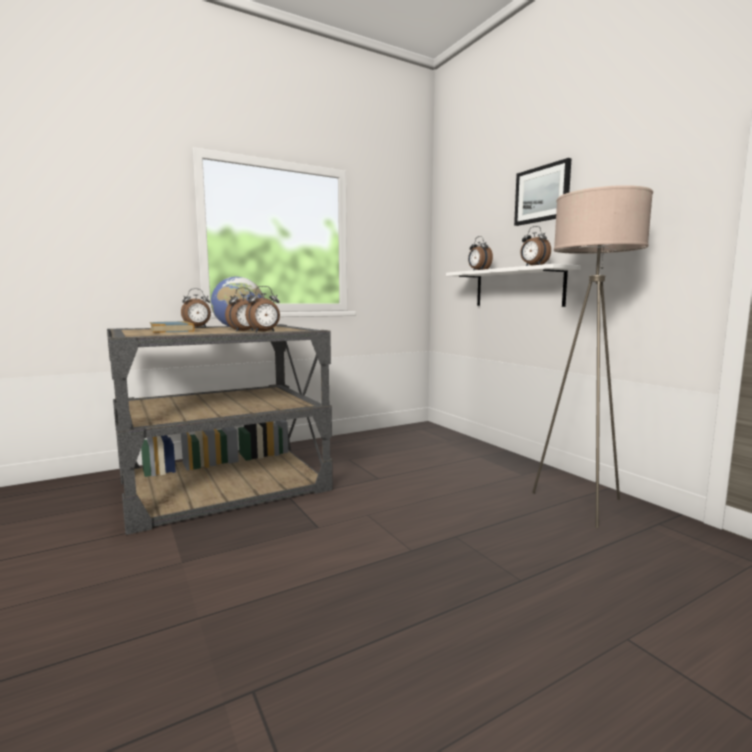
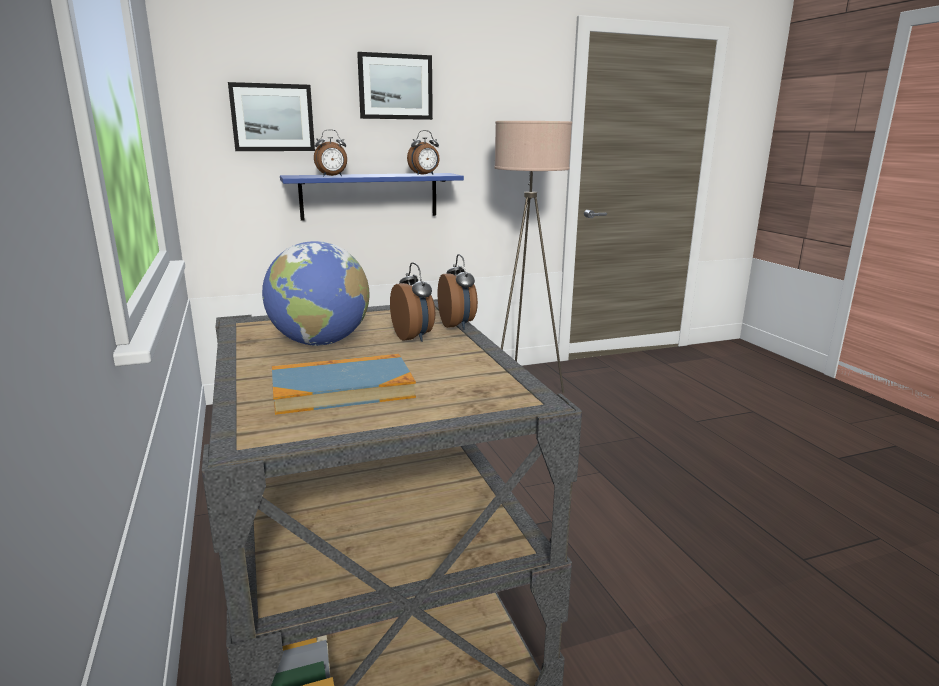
camera: 80 degrees left, 10 degrees up
(197, 327) = (242, 373): alarm clock -> none
(471, 234) = (272, 117): none -> picture
(518, 288) = (369, 196): white shelf -> blue shelf

